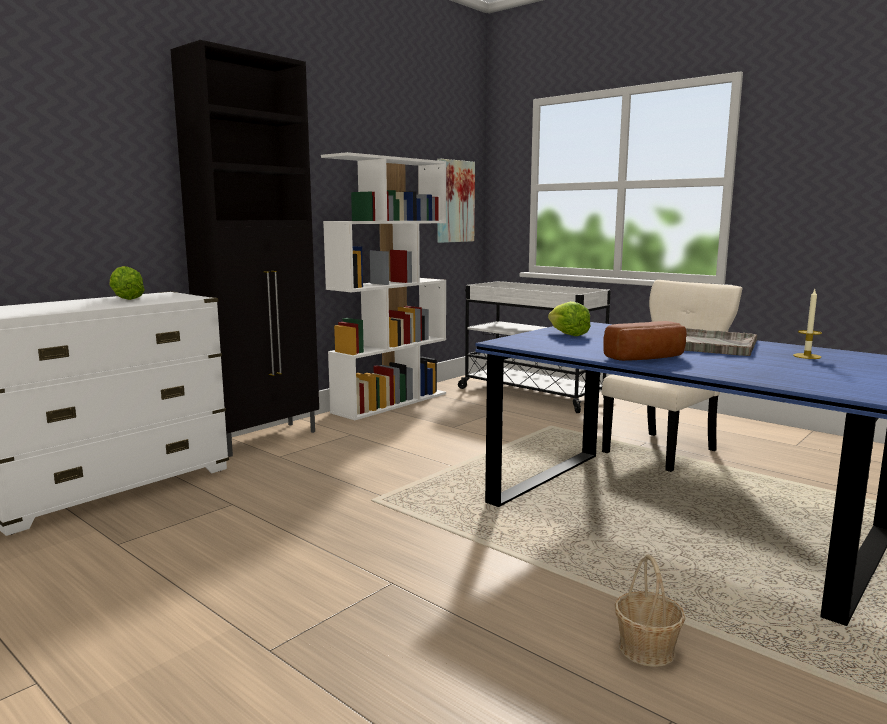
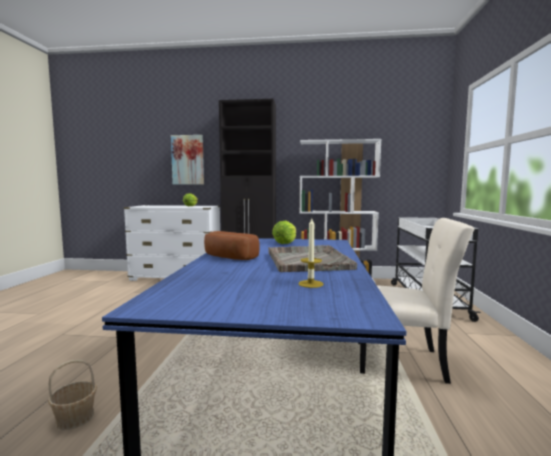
camera: 55 degrees right, 5 degrees down
(454, 201) = (412, 164): picture -> picture (188, 160)

